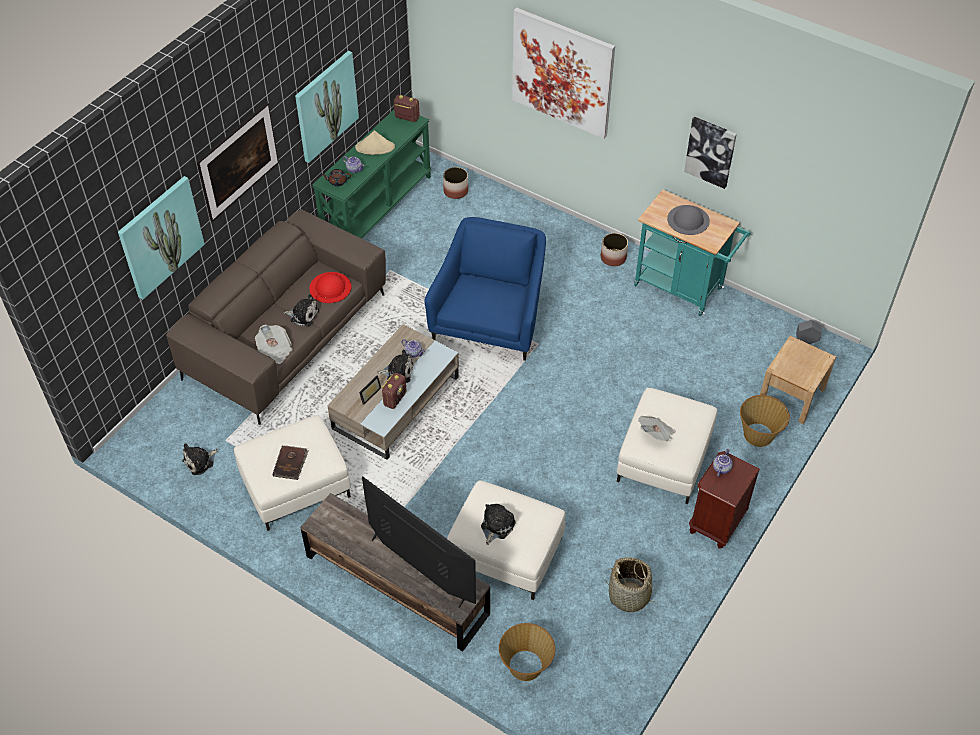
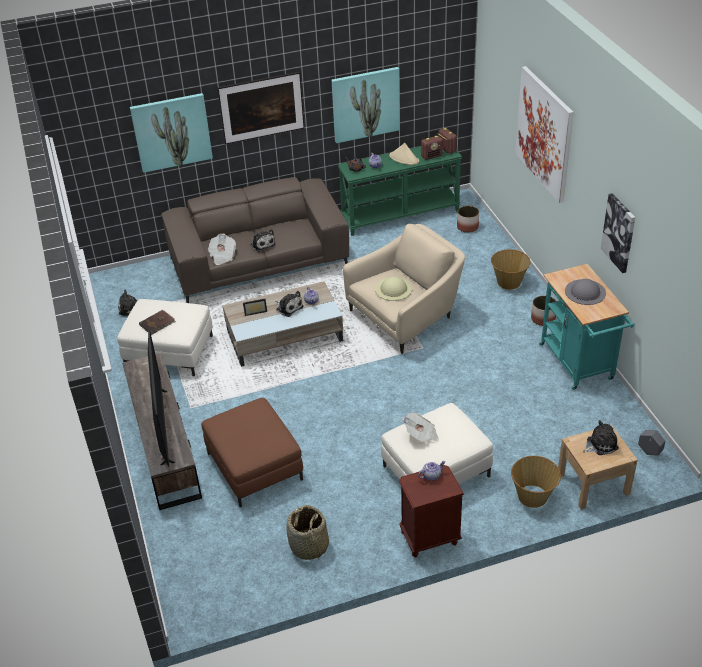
camera: 40 degrees right, 10 degrees down
(330, 287) = (296, 235): red hat -> none
(395, 398) = (268, 322): radio -> radio (432, 156)
(488, 299) = (393, 288): none -> beige hat
(490, 318) = (406, 315): blue armchair -> beige armchair
(496, 526) = (240, 430): plush toy -> plush toy (600, 444)
(505, 552) = (254, 466): white ottoman -> brown ottoman
(526, 666) = (188, 545): basket -> basket (508, 282)

